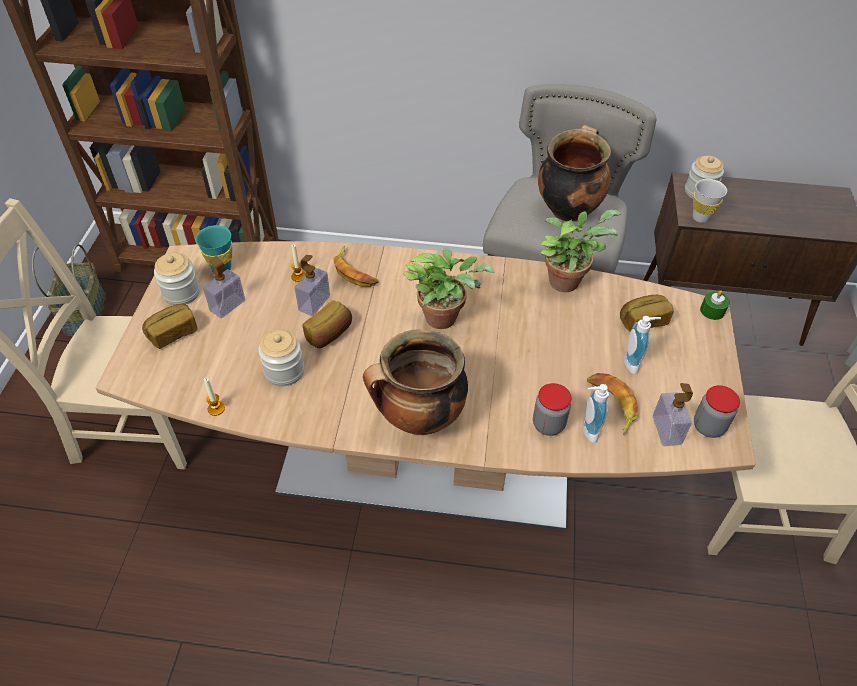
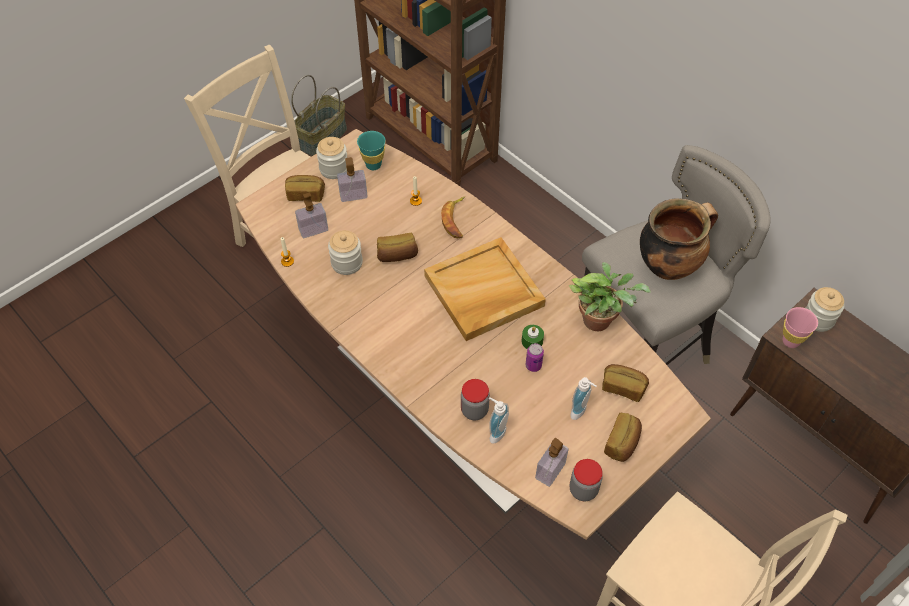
camera: 40 degrees right, 5 degrees up
(314, 303) = (408, 227): soap dispenser -> soap dispenser (313, 230)
(418, 419) = (396, 349): cooking pot -> none
(445, 317) = (483, 292): potted plant -> beige tray
(555, 351) = (533, 365): none -> can
(611, 404) = (531, 427): banana -> none
(693, 366) = (622, 443): none -> bread
(700, 217) = (790, 341): white cup -> pink cup
(712, 311) = (687, 416): green candle -> green candle (532, 341)

